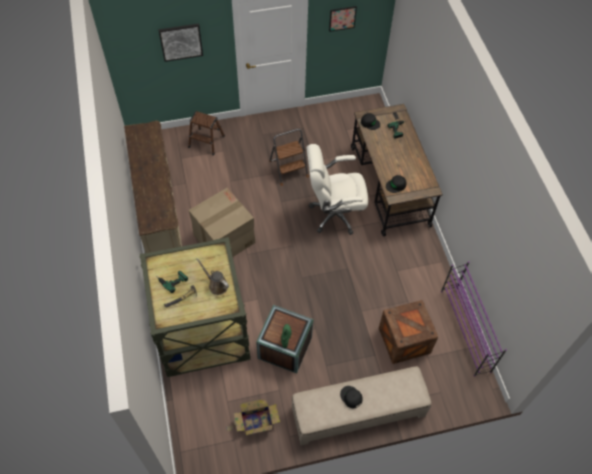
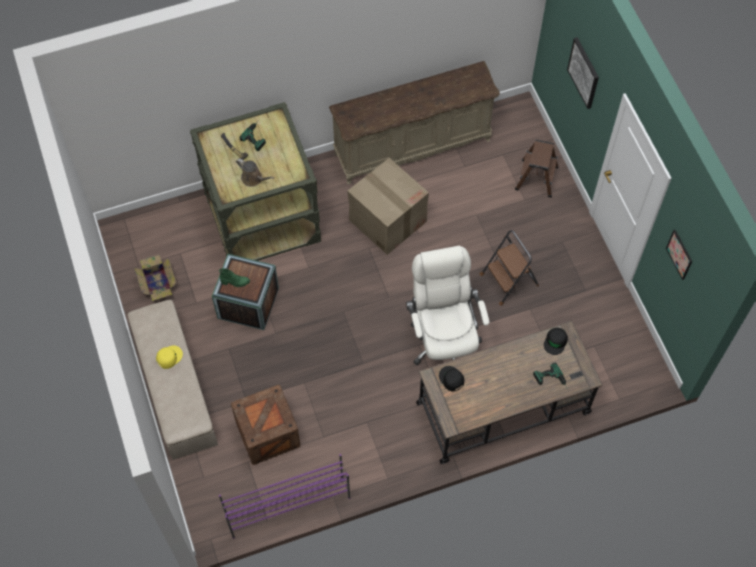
camera: 85 degrees right, 5 degrees up
(216, 285) = (253, 179): brown watering can -> brown watering can turned 90 degrees clockwise
(351, 397) = (169, 357): black cap -> yellow cap

